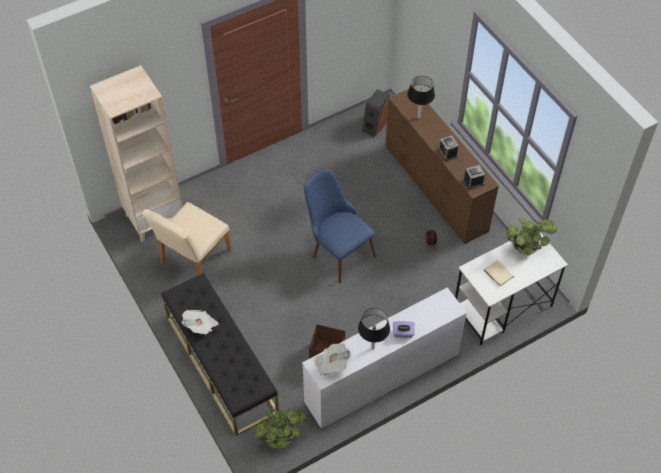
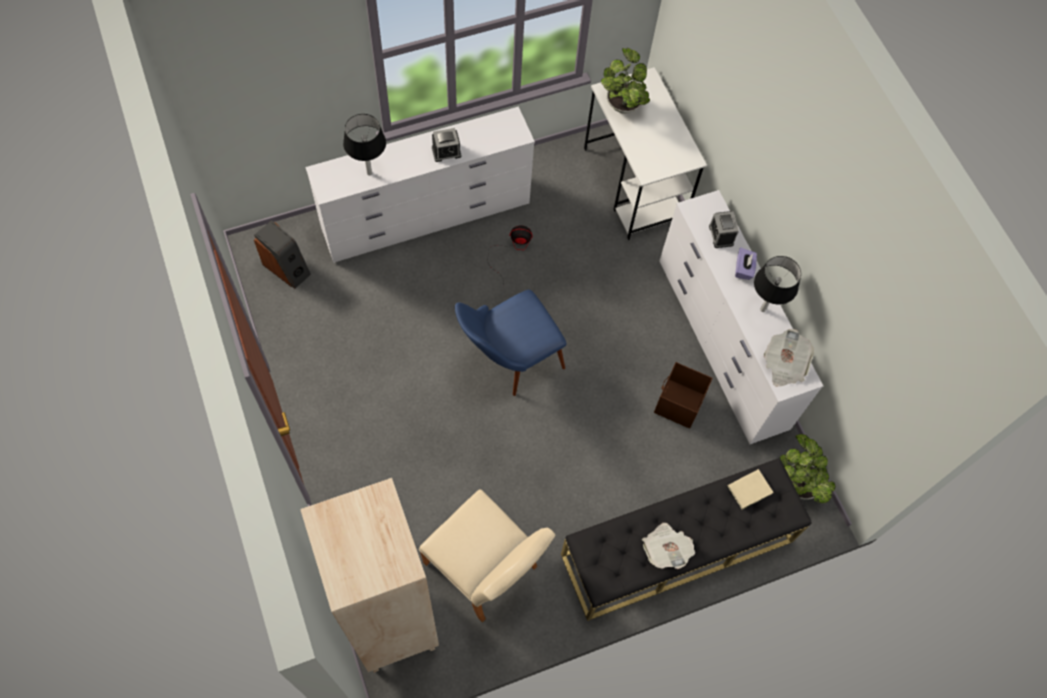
camera: 85 degrees left, 10 degrees up
(435, 188) = (426, 216): brown dresser -> white dresser
(473, 181) = (505, 133): alarm clock -> alarm clock (721, 235)
(498, 274) = (659, 143): beige book -> beige book (751, 490)

